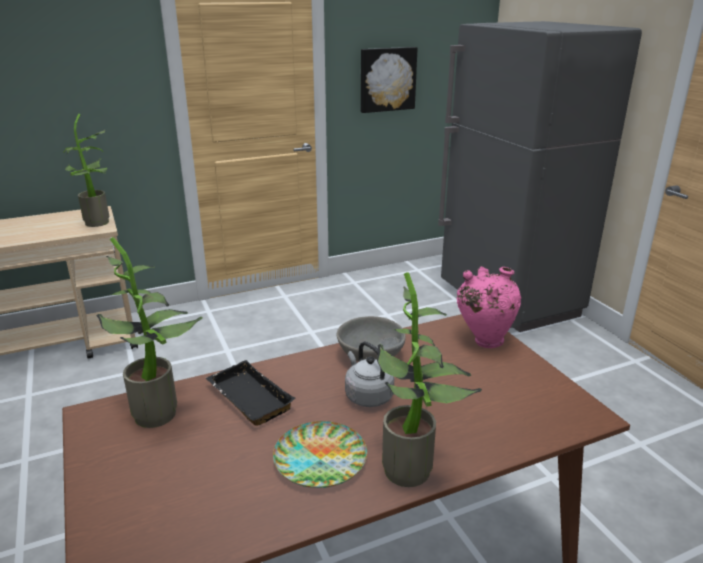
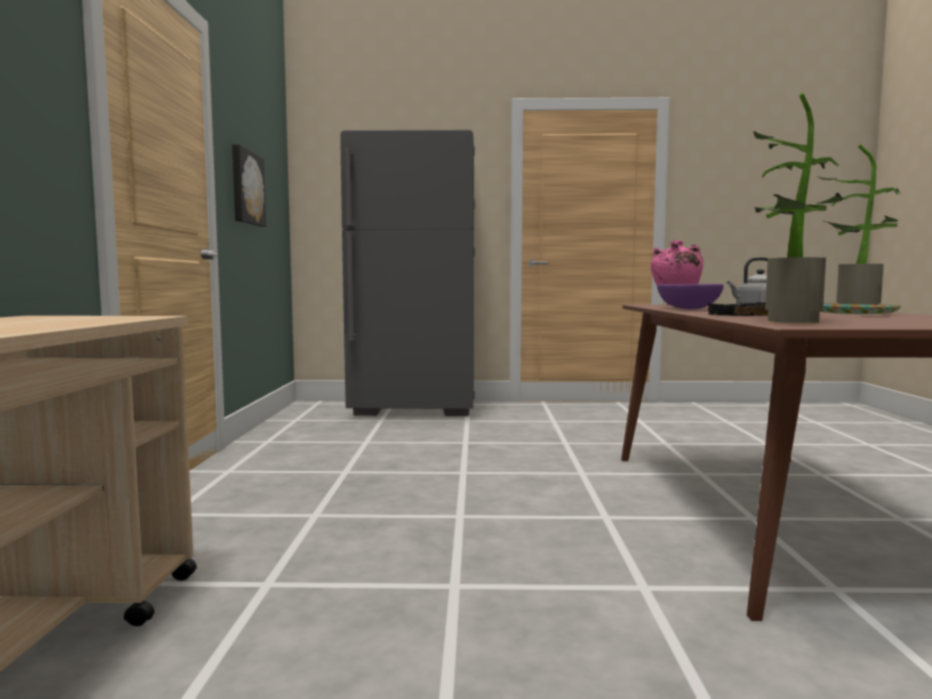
camera: 65 degrees left, 20 degrees down
(99, 223) = (117, 316): potted plant -> none
(371, 356) = (689, 309): grey bowl -> purple bowl

